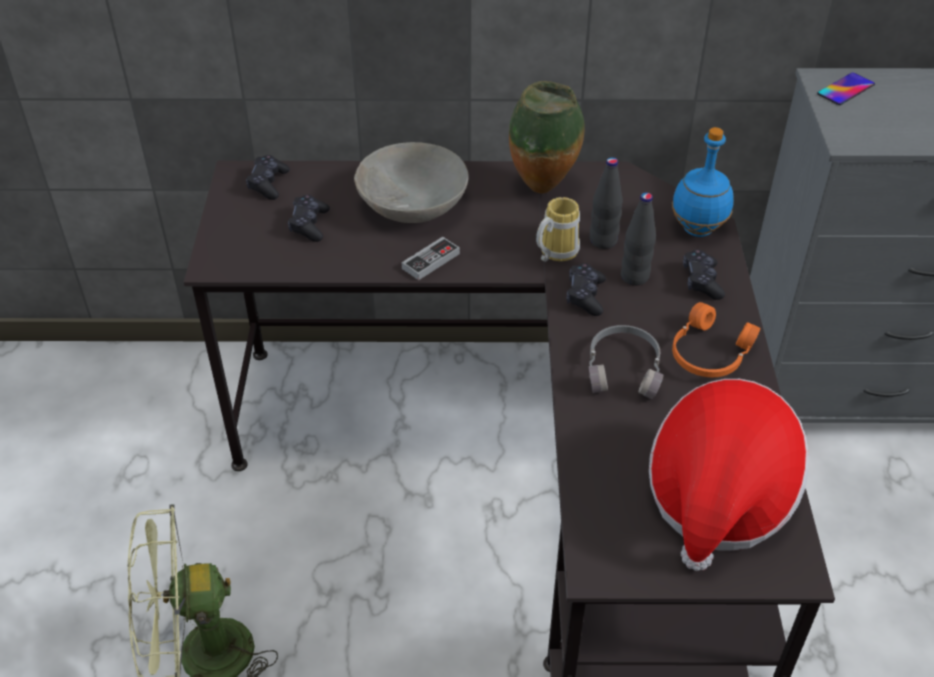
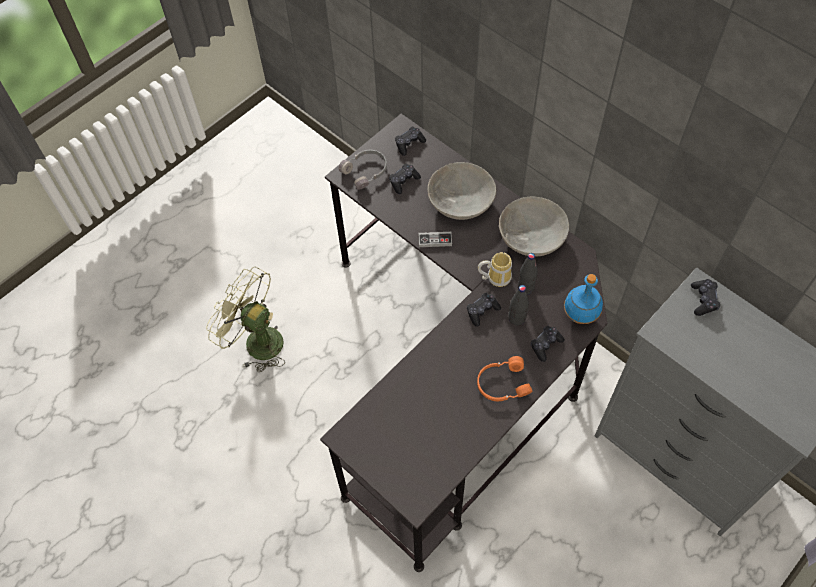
camera: 45 degrees right, 15 degrees up
(544, 190) = (531, 237): vase -> grey bowl
(624, 369) = (455, 361): grey headphones -> grey headphones (366, 171)
(717, 497) = (423, 449): hat -> none
(845, 89) = (703, 300): phone -> black game controller

